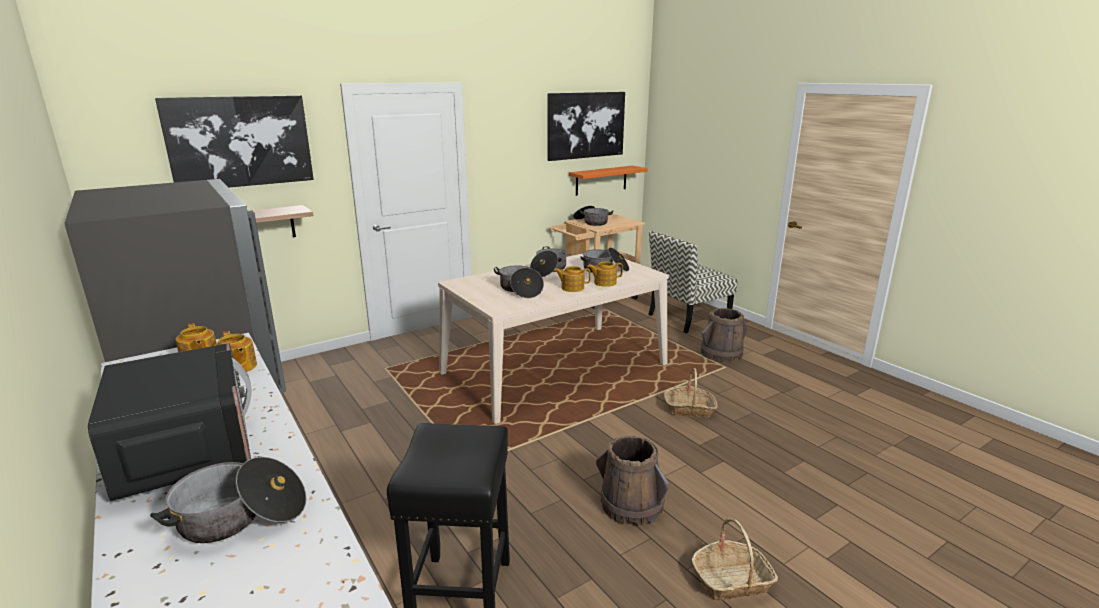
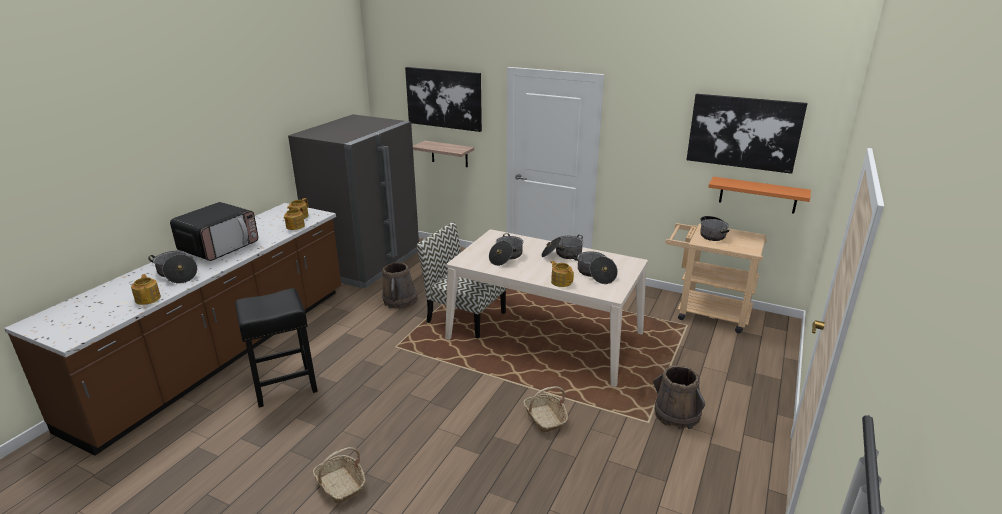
camera: 60 degrees right, 5 degrees up
(572, 288) = (533, 273): teapot -> teapot (148, 298)
(631, 505) = (394, 422): brown bucket -> brown bucket (400, 301)
(688, 318) = (738, 375): chair -> chair (464, 317)

